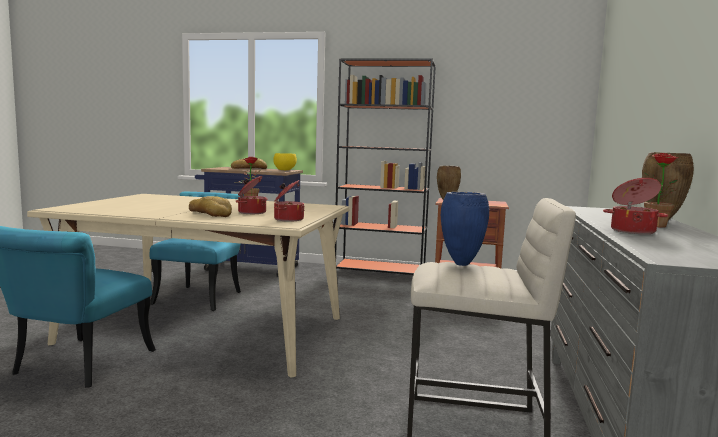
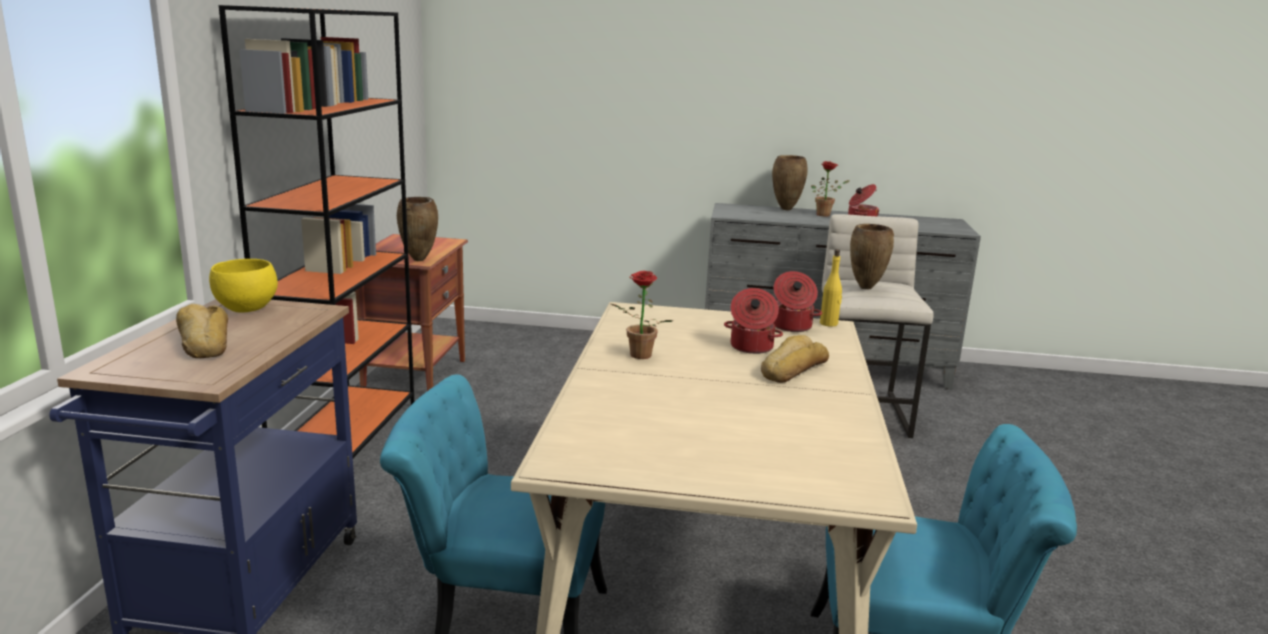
camera: 95 degrees left, 10 degrees up
(292, 224) = (829, 324): none -> yellow bottle
(460, 264) = (865, 288): blue vase -> brown vase

